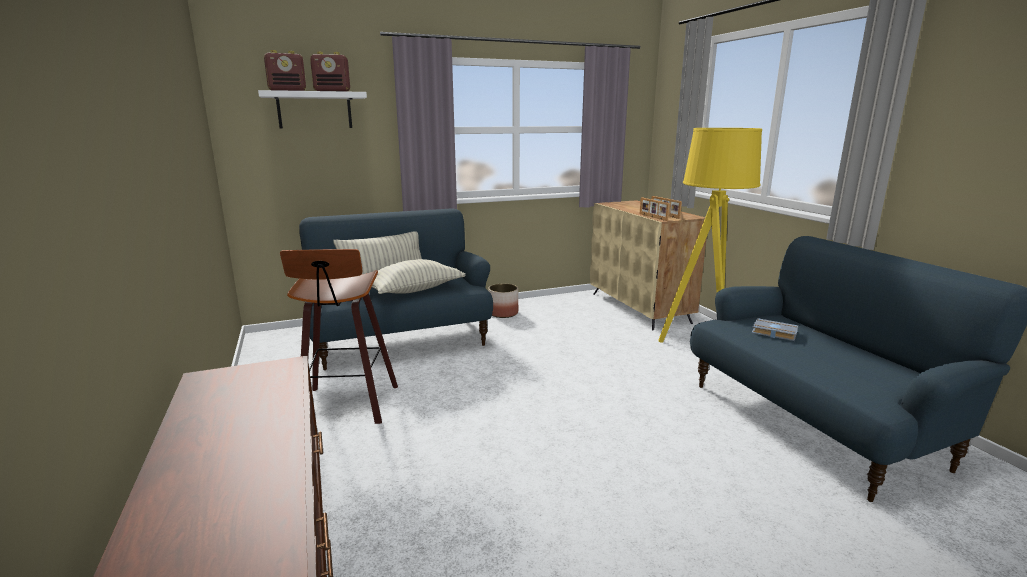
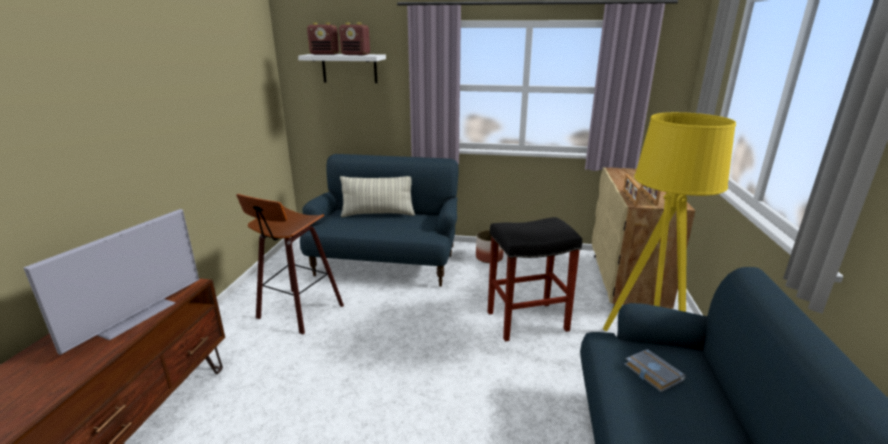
camera: 30 degrees right, 5 degrees up
(265, 408) = (136, 317): none -> television
(413, 290) = (386, 228): pillow -> none
(595, 351) = (528, 320): none -> black stool

